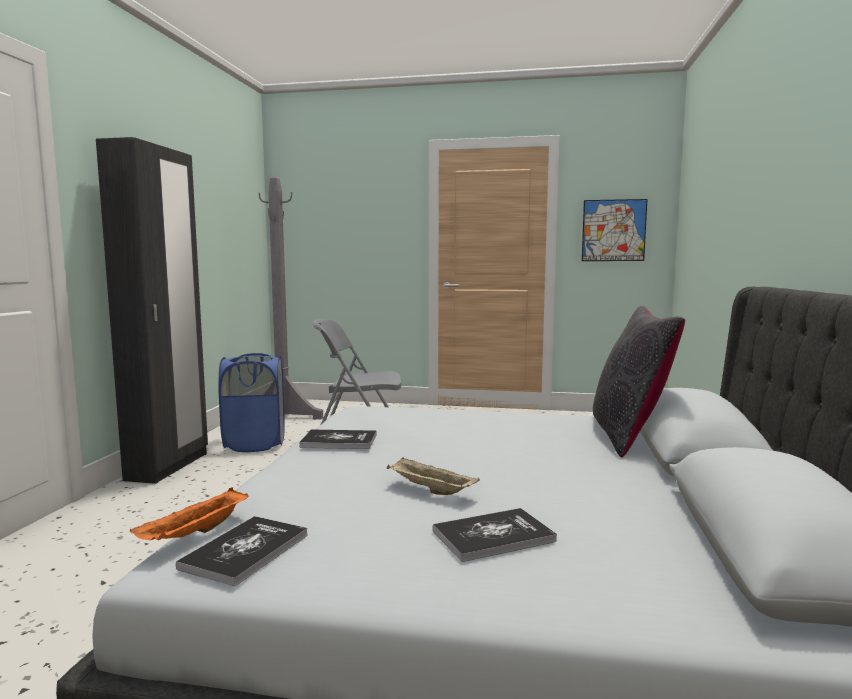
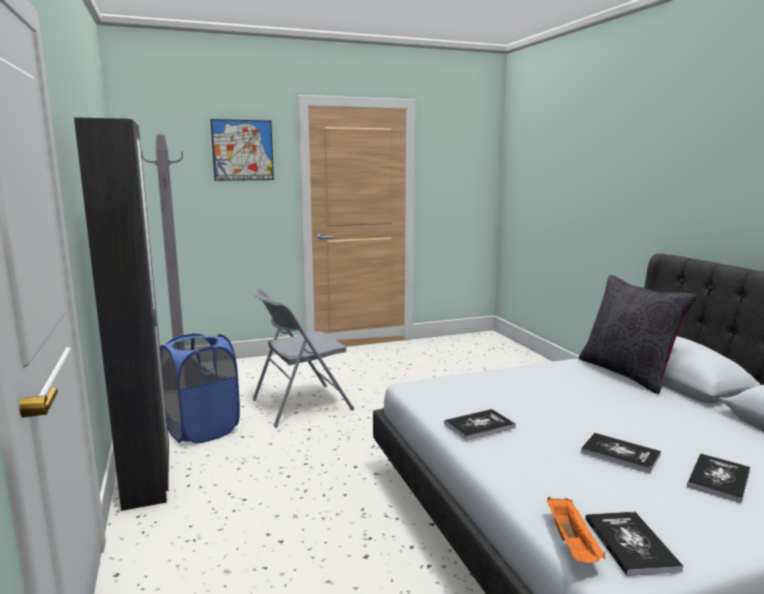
camera: 30 degrees left, 5 degrees up
(429, 490) = (620, 454): beige tray -> book
(613, 230) = (457, 184): picture -> picture (242, 150)

